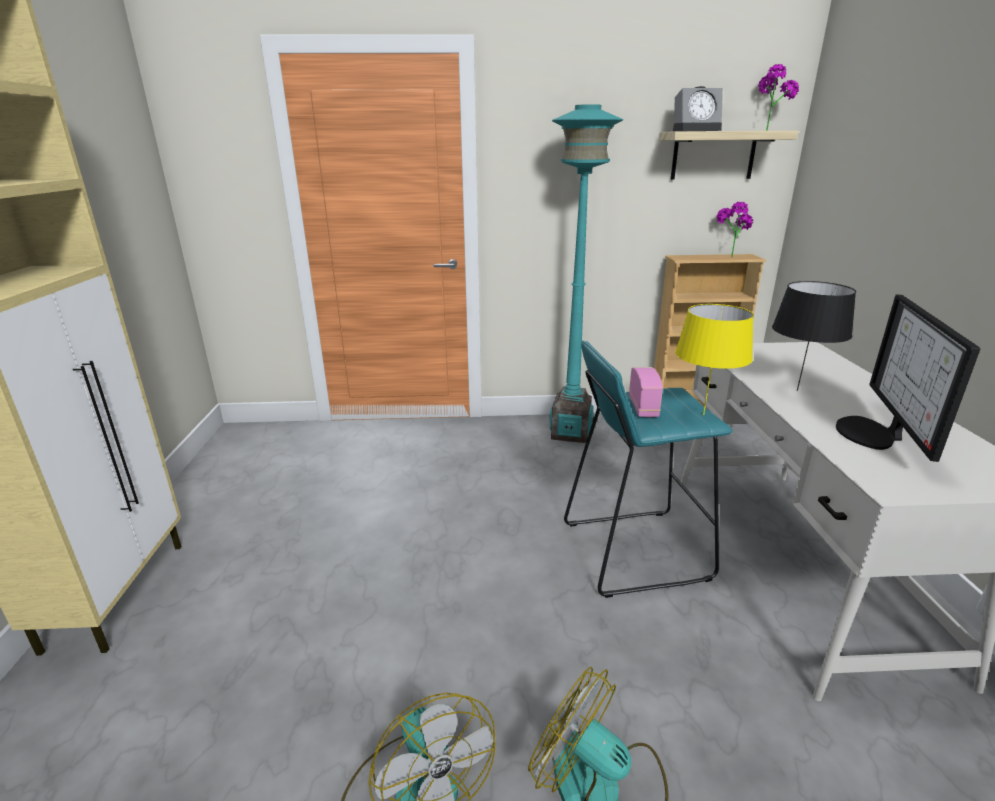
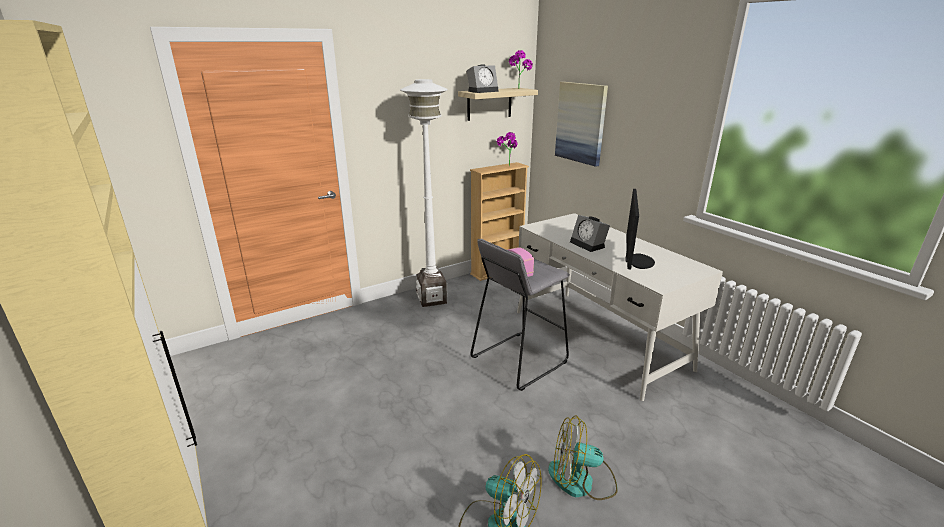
camera: 30 degrees left, 0 degrees up
(570, 433) = (432, 299): turquoise floor lamp -> white floor lamp
(633, 550) = (518, 360): turquoise stool -> grey stool
(703, 415) = (552, 269): yellow table lamp -> none
(798, 390) = (589, 245): black table lamp -> alarm clock
(864, 186) = (581, 123): none -> picture
(874, 434) = (636, 260): monitor -> monitor turned 150 degrees counterclockwise

